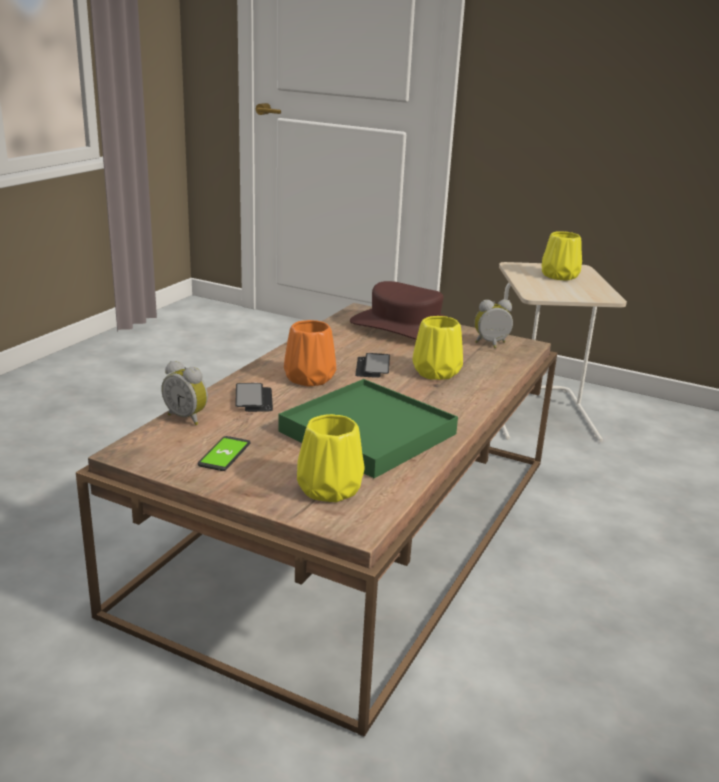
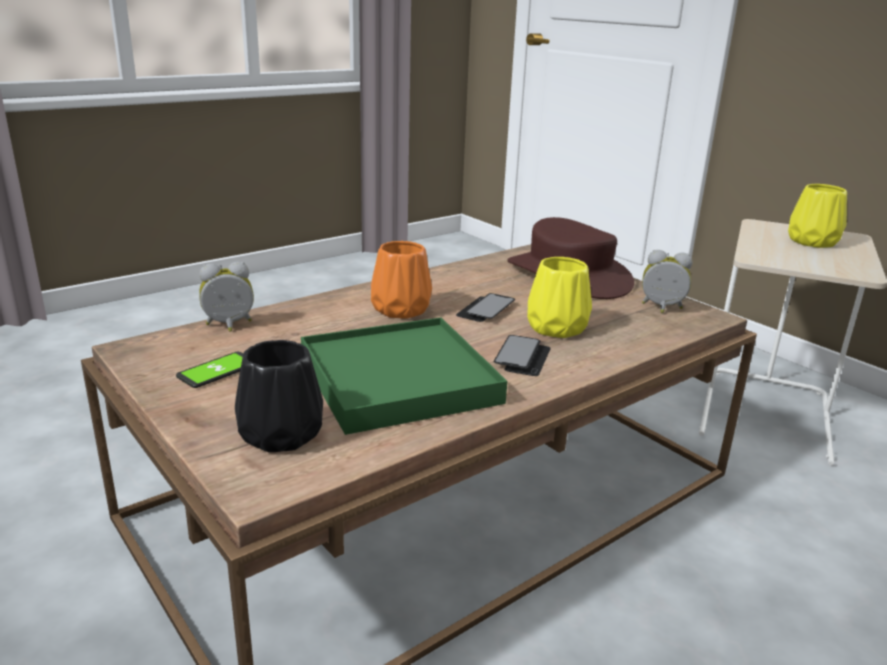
camera: 25 degrees right, 0 degrees up
(187, 417) = (229, 326): alarm clock -> alarm clock turned 105 degrees clockwise
(254, 399) = (317, 320): phone -> phone (522, 357)
(329, 490) = (279, 436): yellow vase -> black vase

